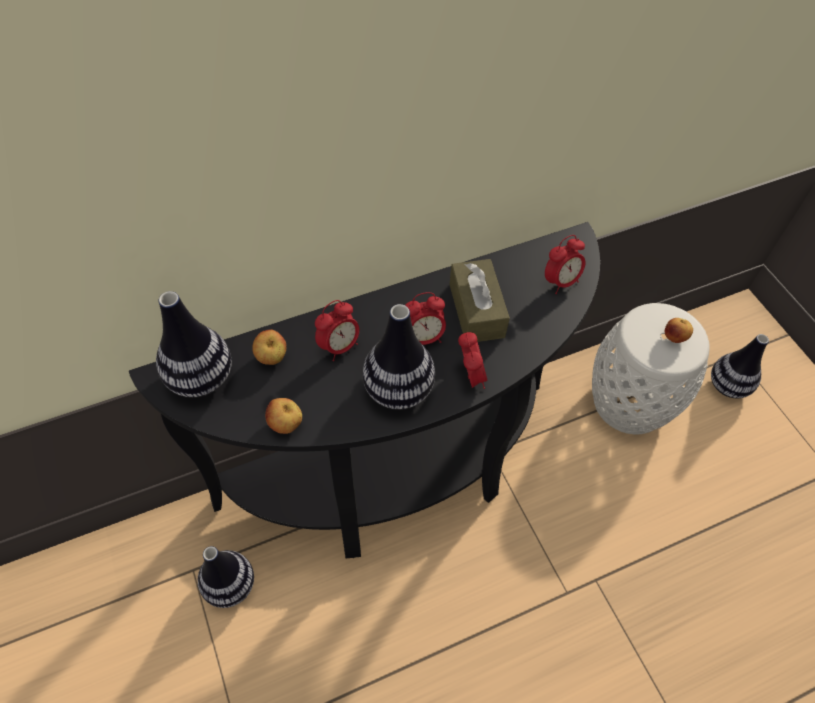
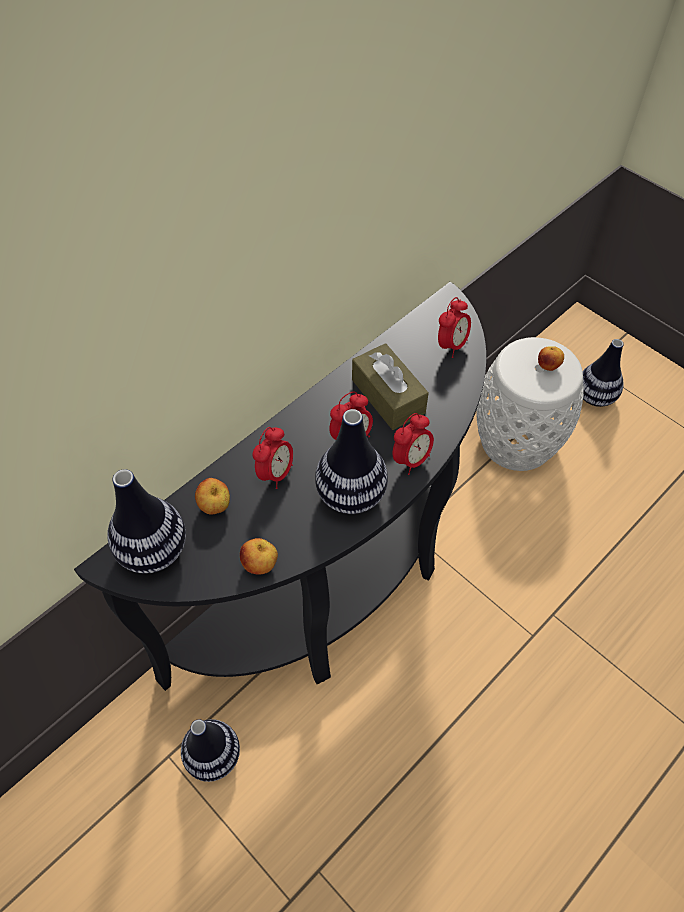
camera: 20 degrees left, 0 degrees up
(470, 377) = (411, 459): alarm clock -> alarm clock turned 75 degrees clockwise

